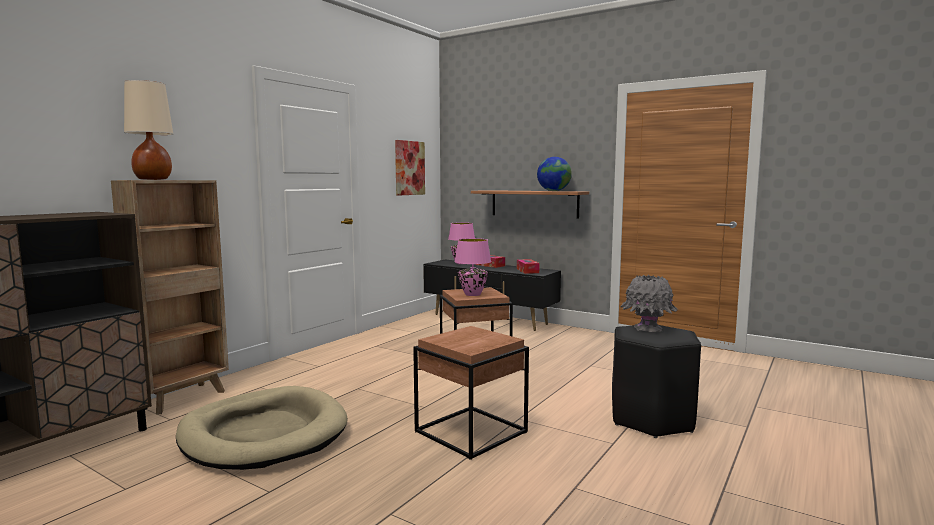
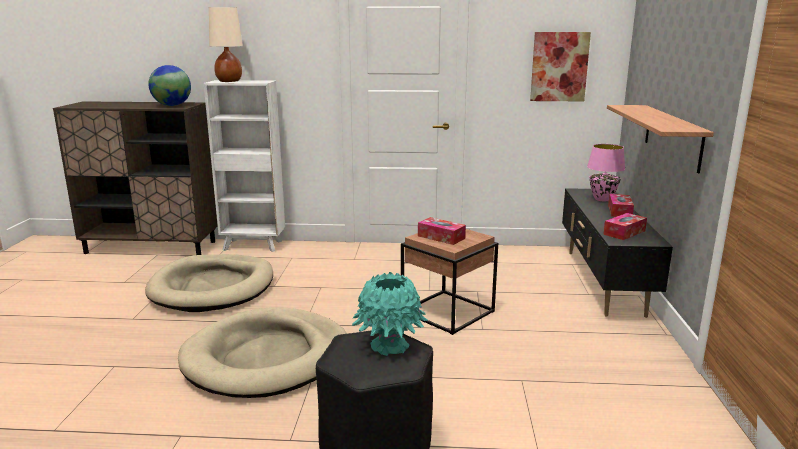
camera: 60 degrees right, 10 degrees up
(183, 397) = (254, 246): brown bookcase -> white bookcase
(471, 431) = (267, 358): brown side table -> beige dog bed
(472, 294) = (441, 237): pink table lamp -> tissue box
(553, 191) = (665, 123): globe -> globe (172, 105)
(647, 329) = (389, 345): grey vase -> turquoise vase

